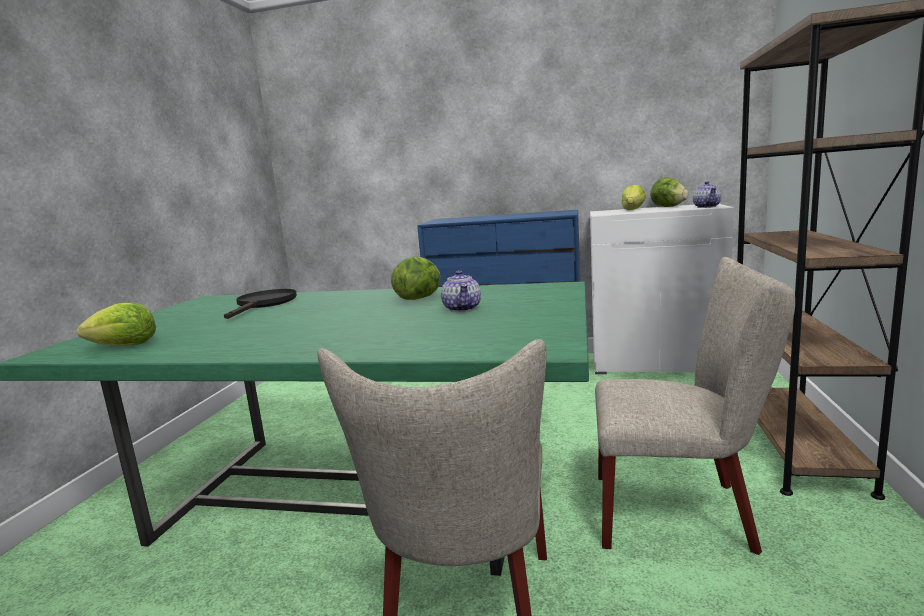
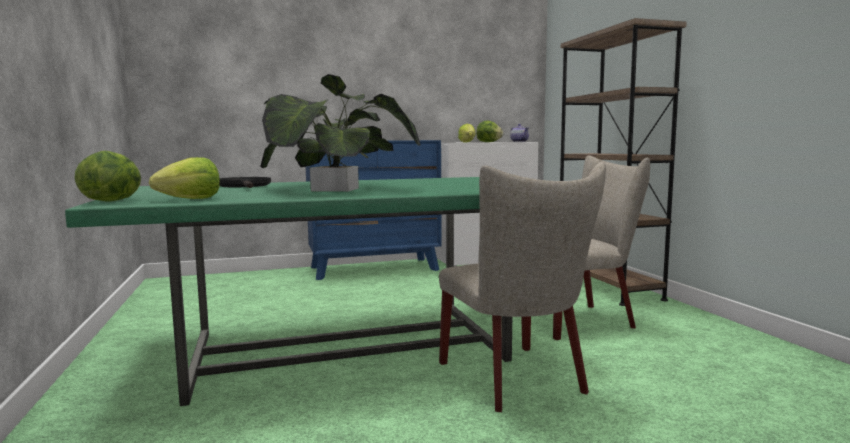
camera: 30 degrees left, 5 degrees down
(300, 325) = (335, 189): none -> potted plant
(420, 298) = (390, 181): lettuce -> lettuce (113, 201)
(462, 308) = (443, 183): teapot -> none

